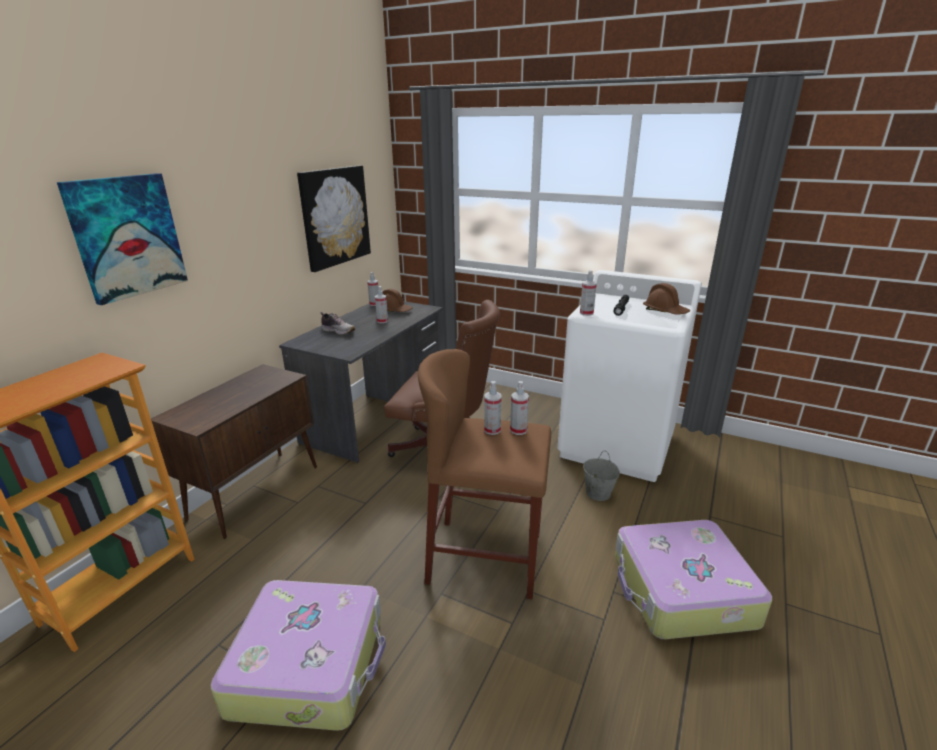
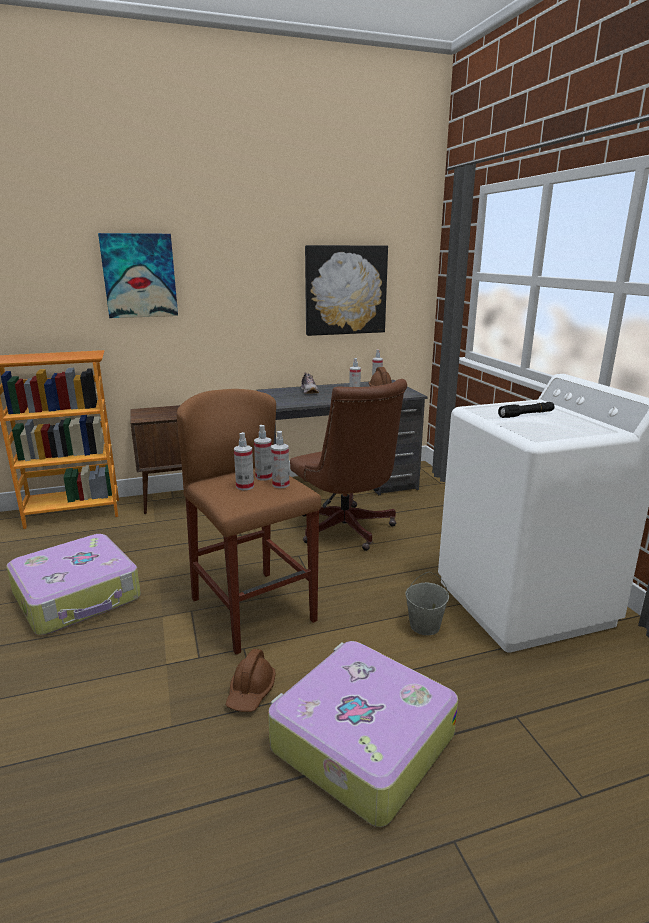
camera: 45 degrees right, 5 degrees down
(586, 313) = (474, 409): spray bottle -> spray bottle (245, 486)
(665, 311) = (574, 429): brown hard hat -> brown hard hat (251, 691)

